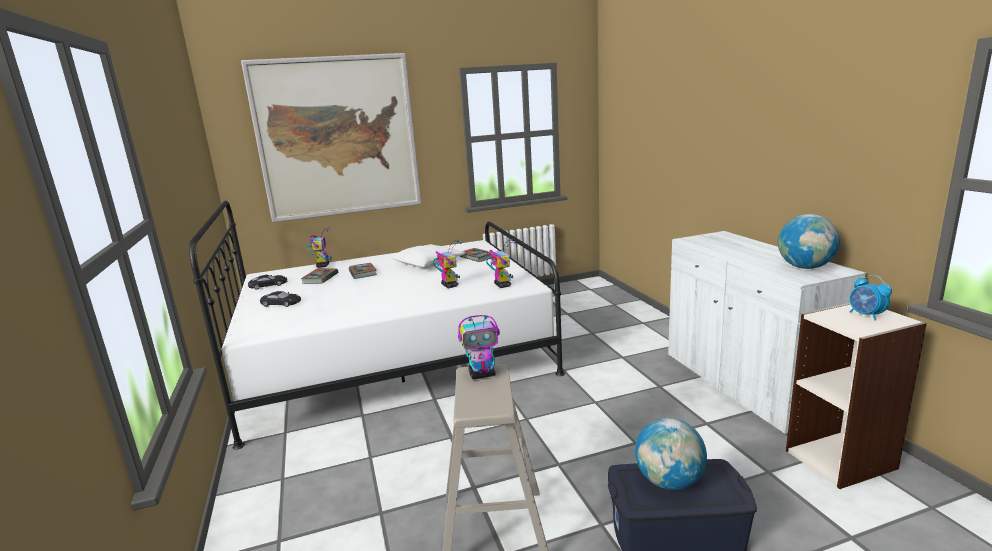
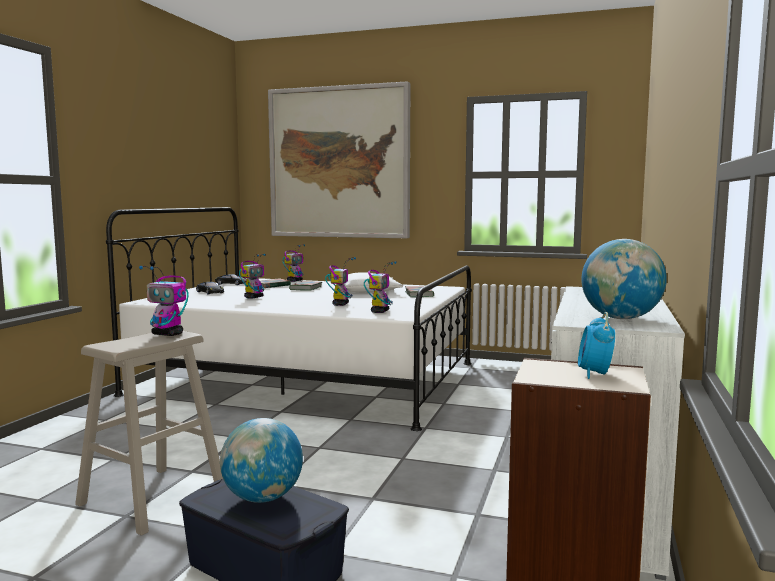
camera: 35 degrees right, 10 degrees down
(347, 298) = (254, 297): none -> toy robot

